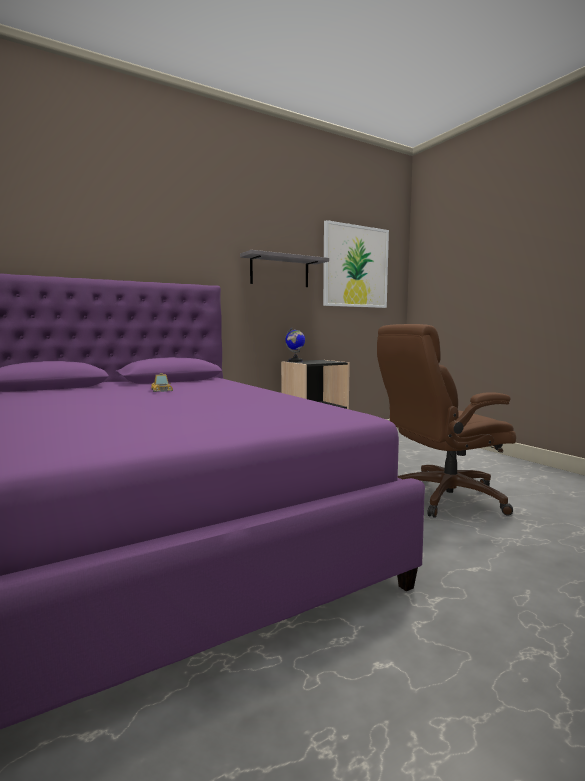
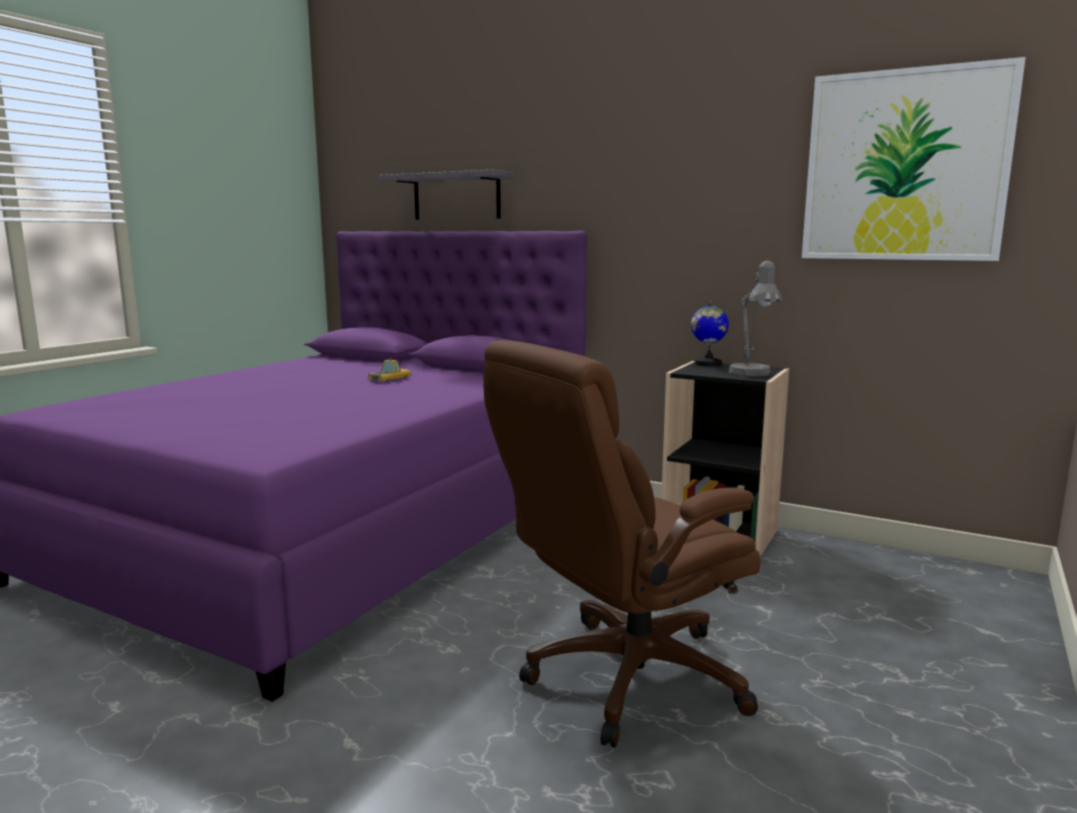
camera: 60 degrees right, 5 degrees up
(279, 271) = (705, 196): grey shelf -> grey shelf (456, 197)
(330, 361) = (752, 374): none -> grey table lamp
(440, 498) = (620, 680): brown office chair -> brown office chair turned 75 degrees counterclockwise

